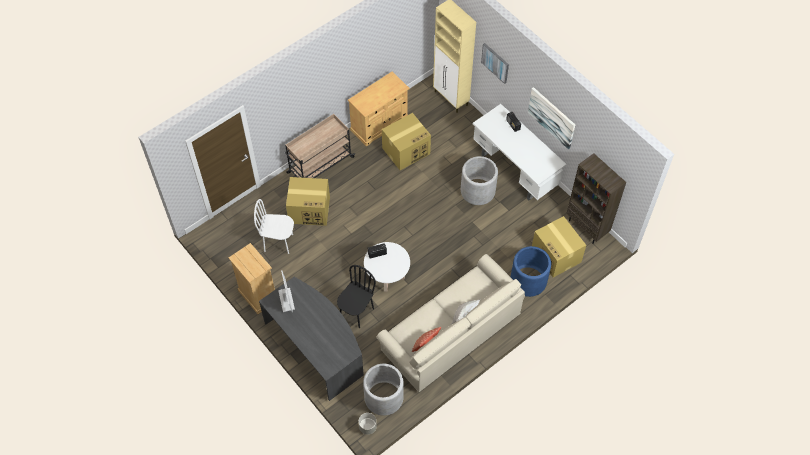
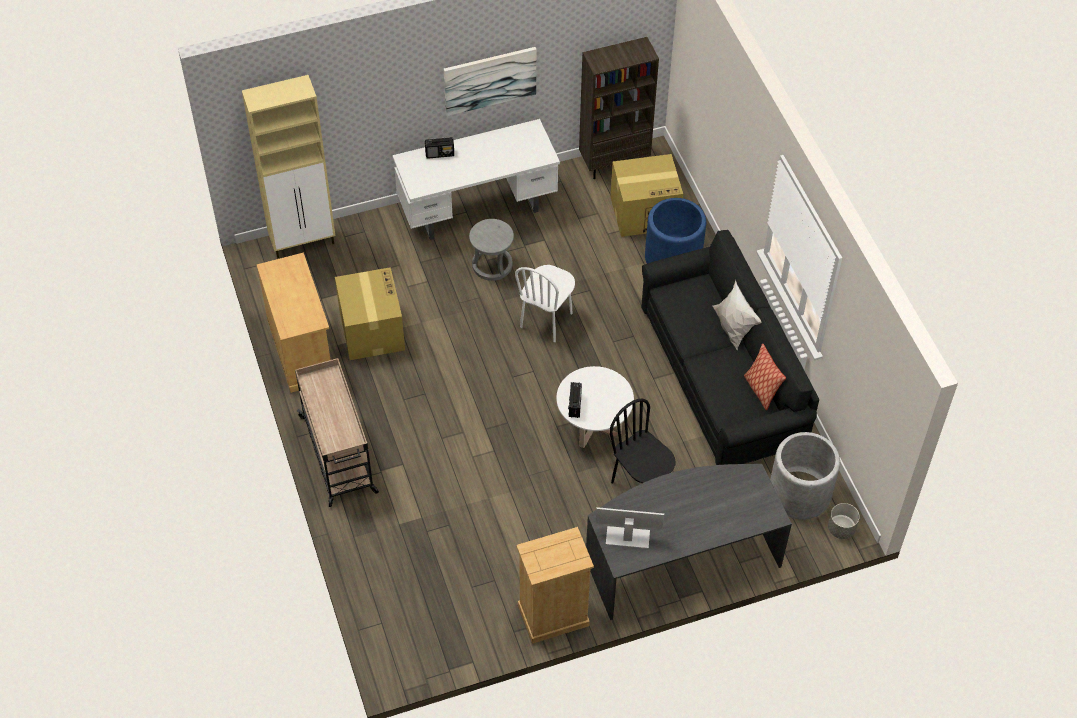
camera: 70 degrees left, 5 degrees down
(278, 242) = (463, 557): white chair -> white chair (546, 320)
(310, 210) = (421, 494): cardboard box -> none
(451, 333) = (723, 377): beige sofa -> black sofa
(477, 191) = (492, 265): grey planter -> grey stool
(495, 62) = (359, 105): picture -> none

